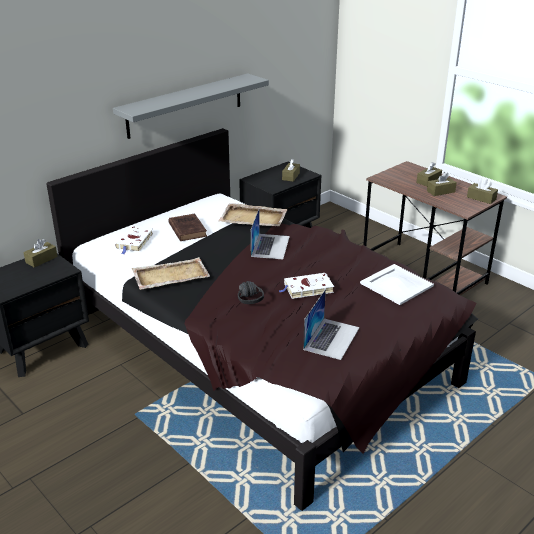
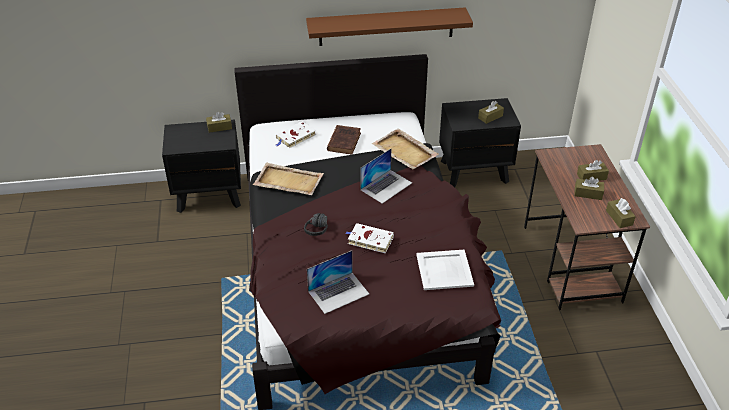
camera: 35 degrees right, 10 degrees up
(185, 105) = (386, 26): grey shelf -> brown shelf

